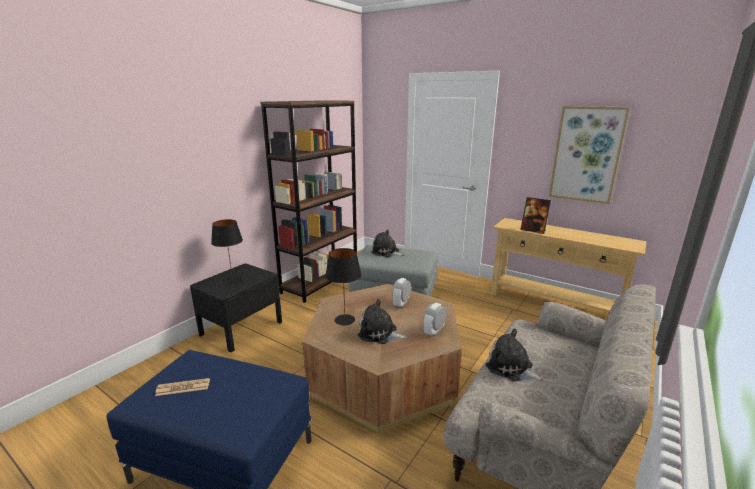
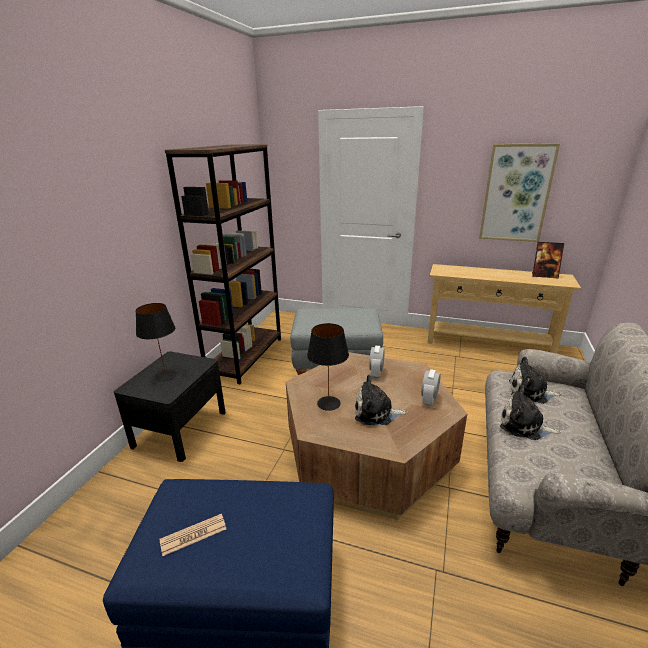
camera: 15 degrees left, 5 degrees up
(386, 252) = (327, 316): plush toy -> plush toy (530, 392)
(533, 230) = (469, 275): picture frame -> picture frame (544, 276)

